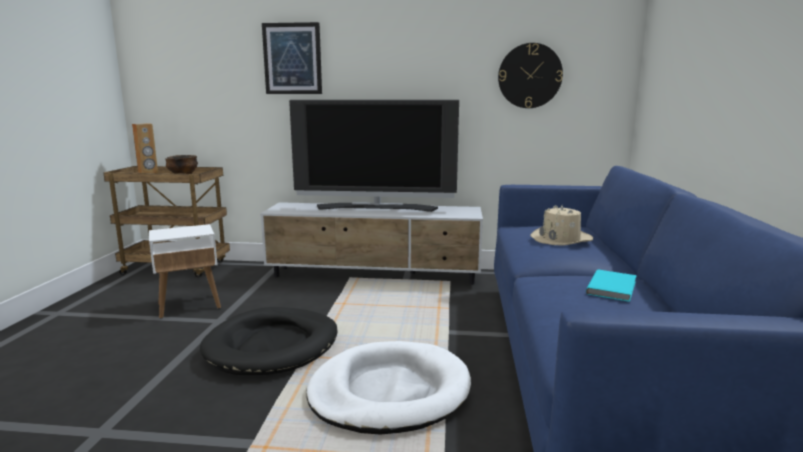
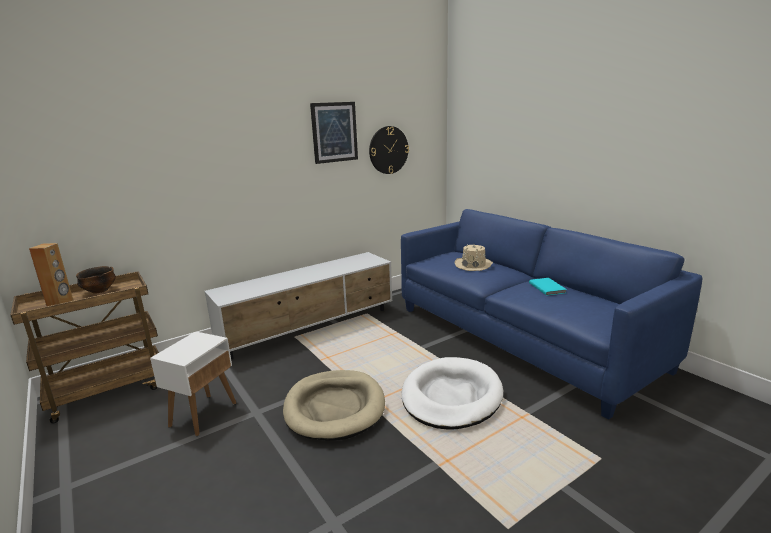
camera: 40 degrees left, 5 degrees up
(273, 345) = (335, 407): black dog bed -> beige dog bed
(292, 59) = (200, 152): picture -> picture (334, 132)
(376, 208) = (302, 273): television -> none

